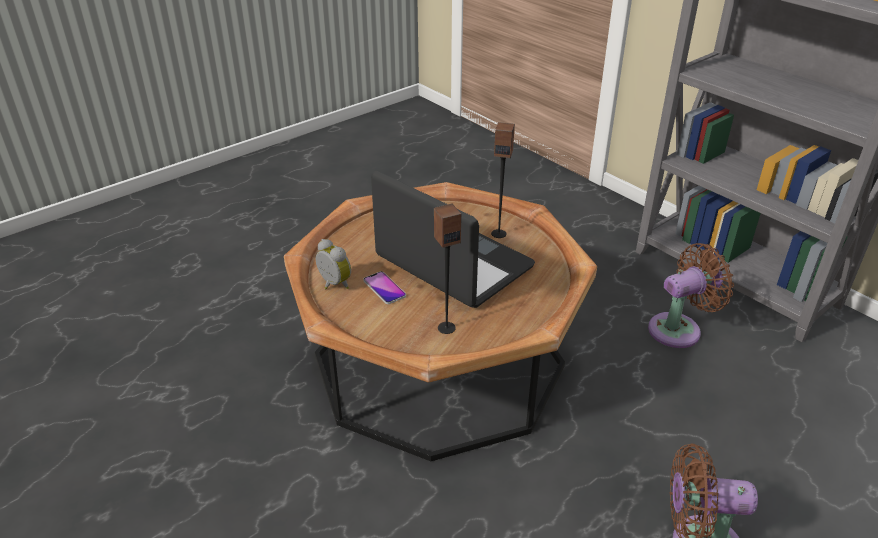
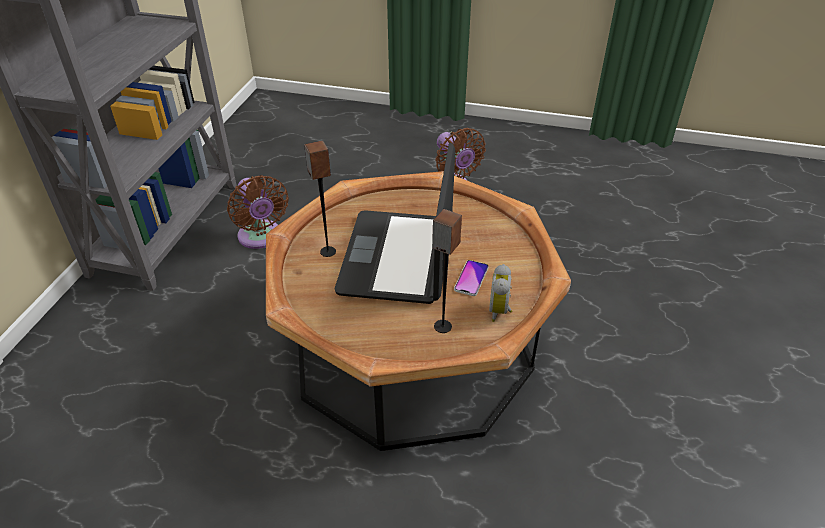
camera: 125 degrees left, 5 degrees up
(446, 327) = (478, 227): speaker -> speaker (442, 326)
(679, 329) = (261, 238): brown fan -> brown fan turned 150 degrees counterclockwise

